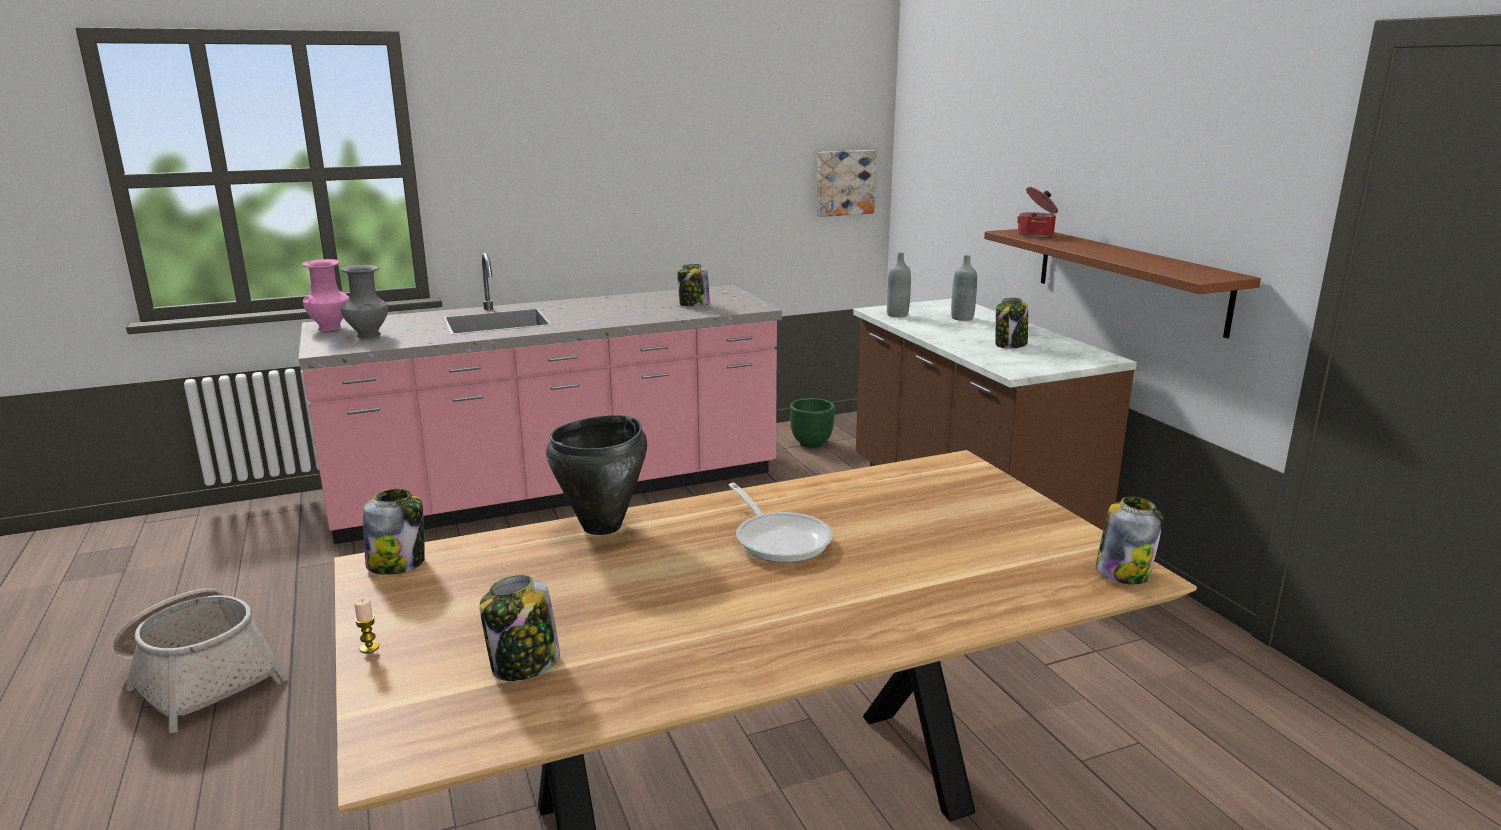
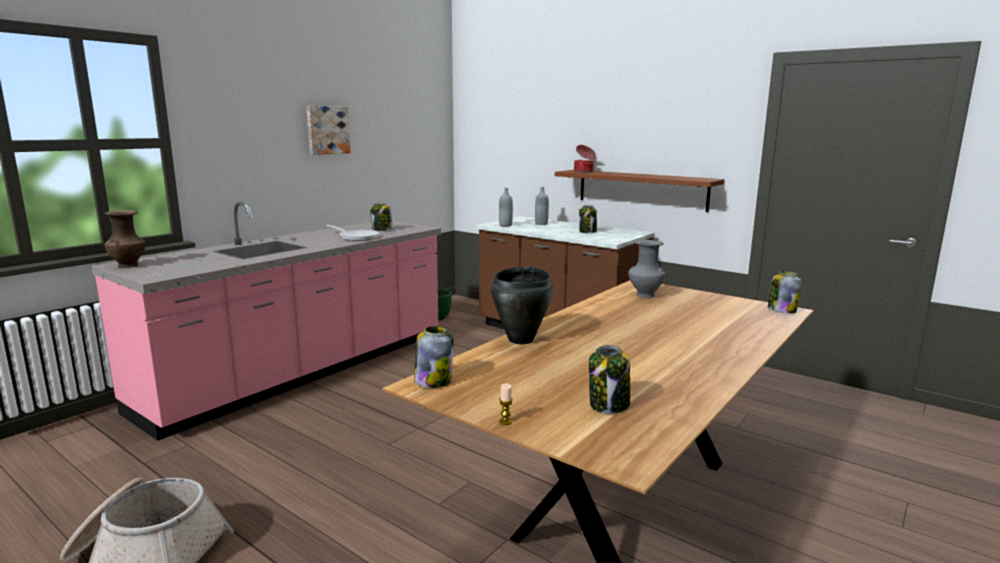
camera: 30 degrees left, 5 degrees down
(331, 328) = (128, 266): pink vase -> brown vase
(368, 335) = (173, 266): grey vase -> grey vase (644, 295)
(779, 539) = (622, 327): frying pan -> frying pan (357, 237)
(844, 182) = (431, 154): picture -> picture (327, 130)

